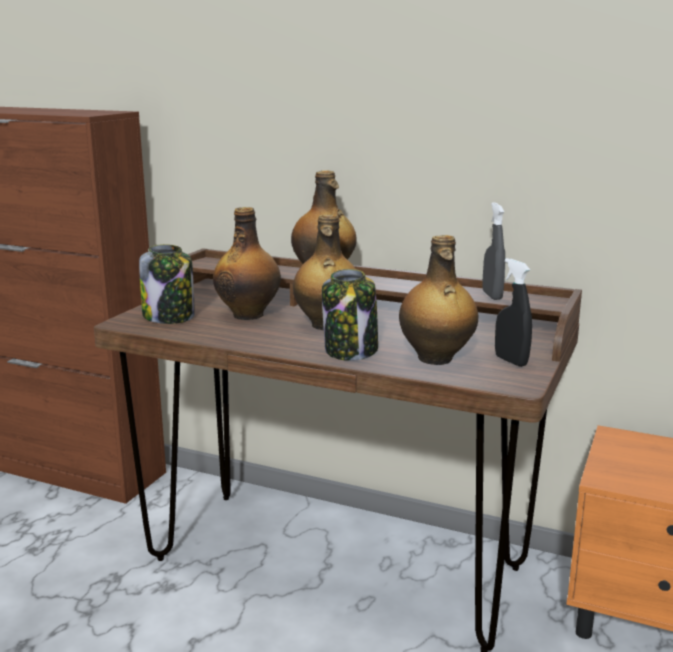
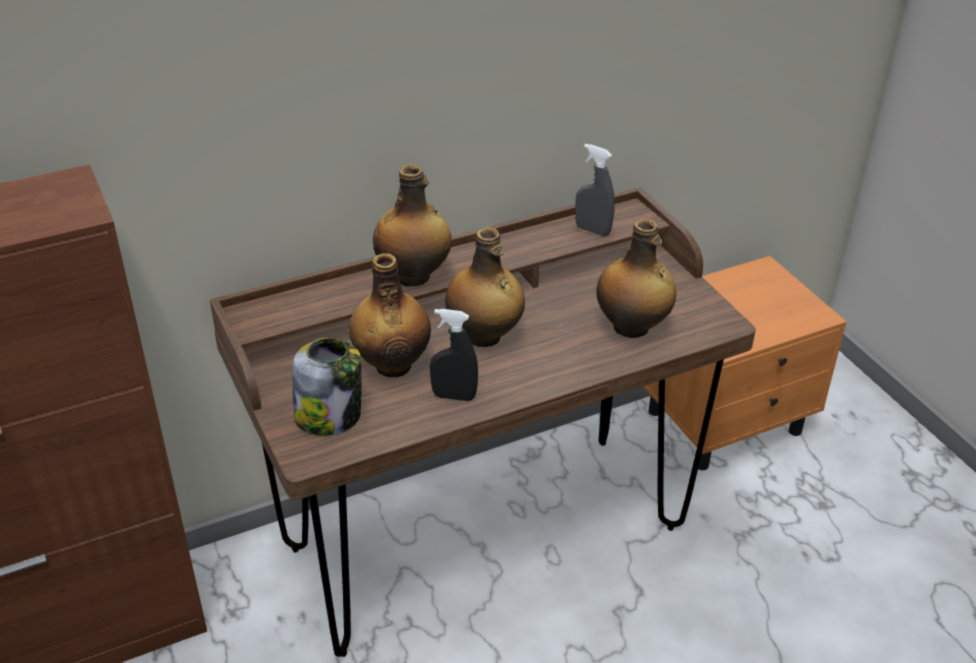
camera: 50 degrees left, 20 degrees up
(351, 351) = (564, 358): jar -> none
(511, 361) = (677, 297): black spray bottle -> black spray bottle (454, 396)

